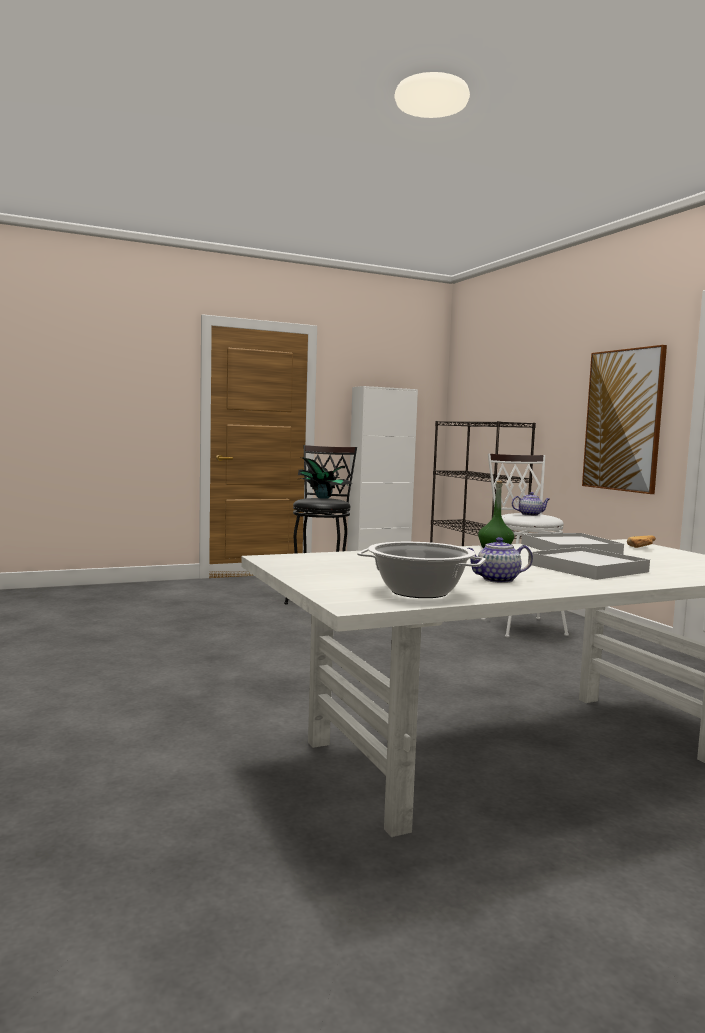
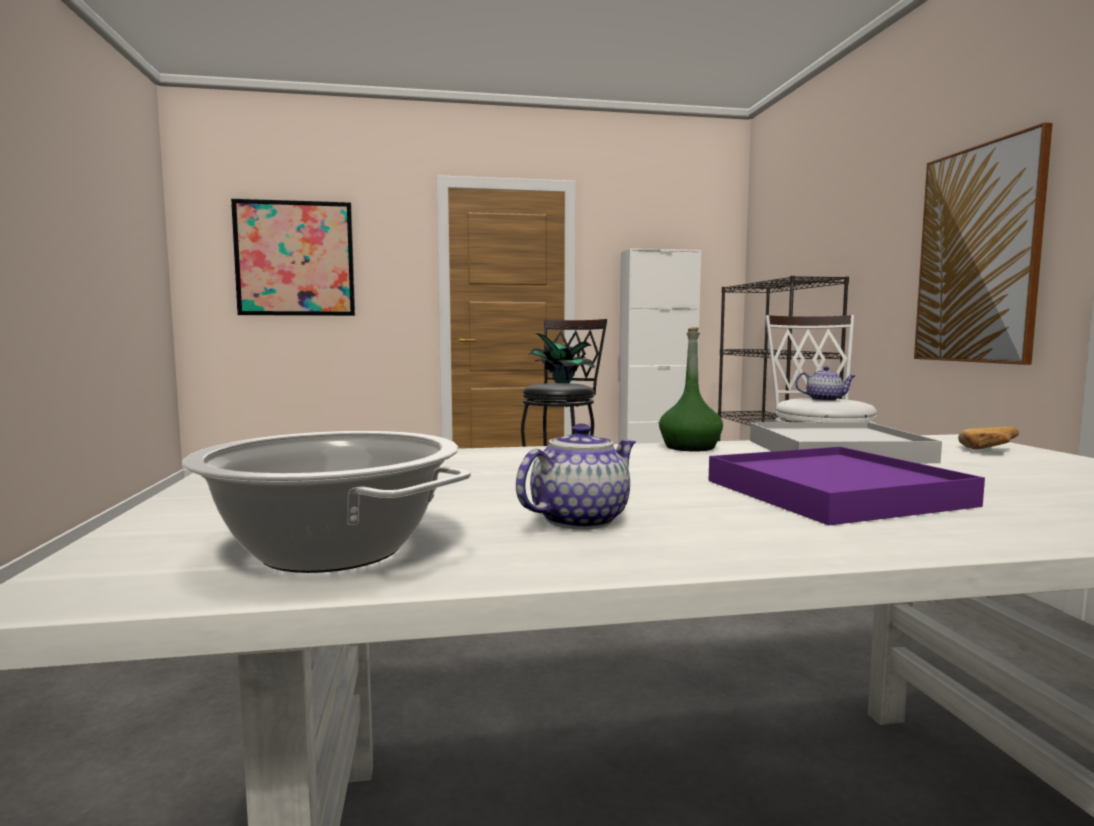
camera: 15 degrees right, 0 degrees up
(73, 382) = (295, 259): none -> picture
(497, 580) = (580, 519): teapot -> teapot turned 135 degrees clockwise
(587, 568) = (834, 493): white tray -> purple tray

